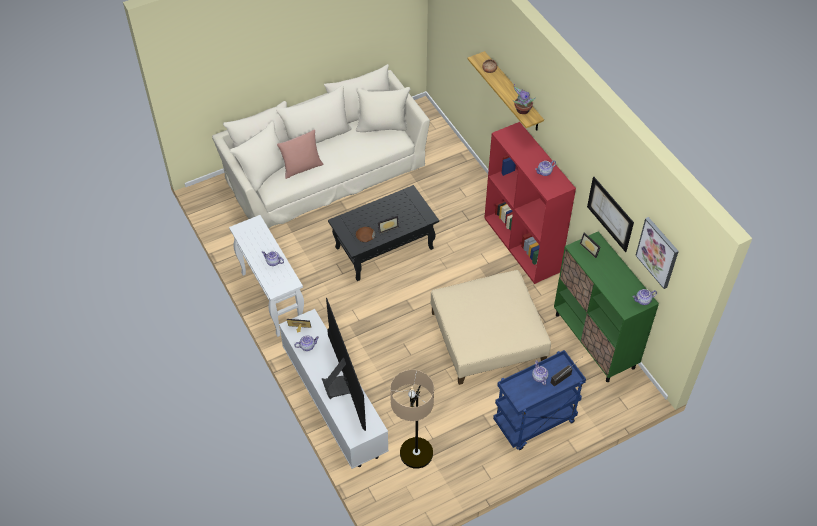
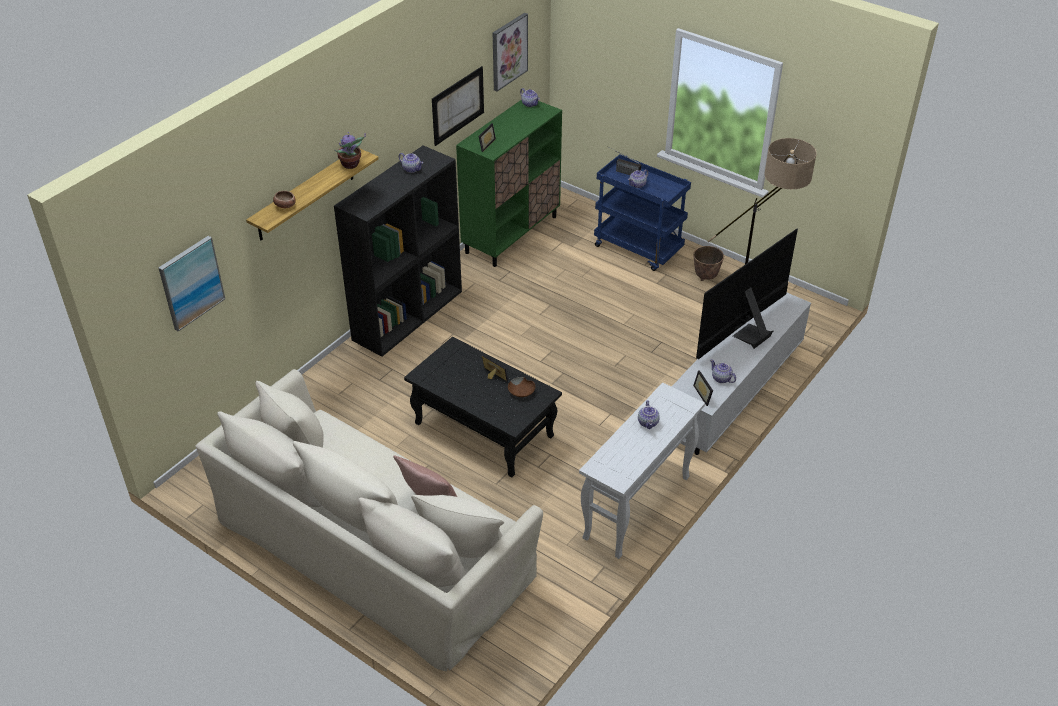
camera: 115 degrees left, 10 degrees down
(457, 35) = (191, 282): none -> picture
(473, 454) = (706, 277): none -> planter
(487, 336) = (559, 306): beige ottoman -> none
(522, 245) = (407, 314): red bookcase -> black bookcase

